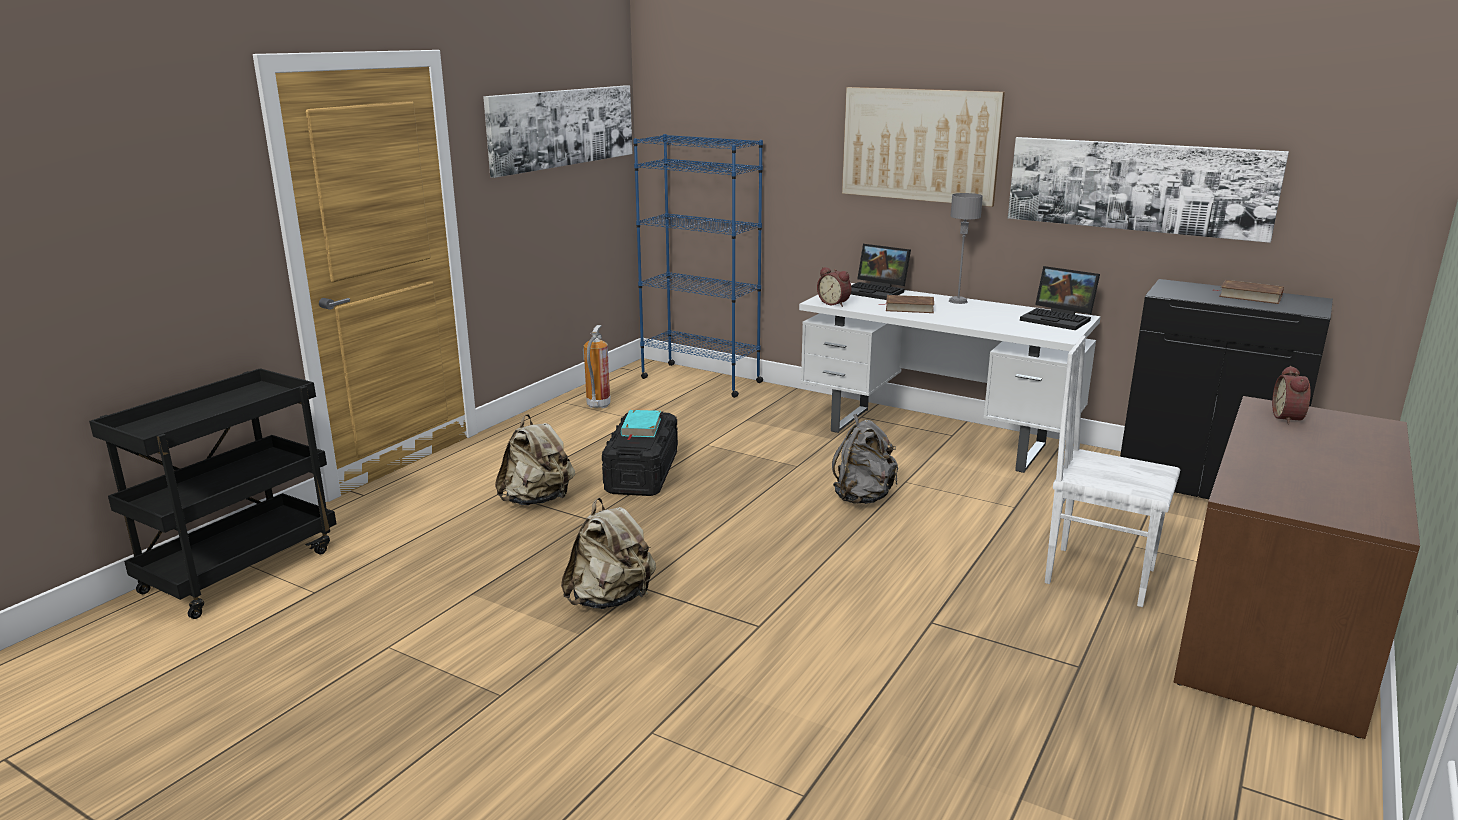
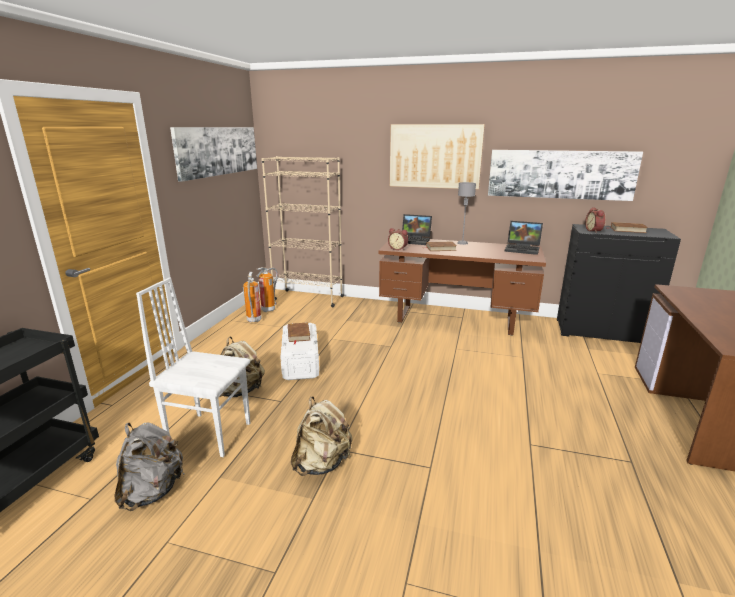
camera: 15 degrees left, 0 degrees up
(628, 391) = (269, 309): none -> fire extinguisher
(641, 427) = (298, 334): turquoise book -> brown book
(642, 473) = (300, 362): black storage box -> white storage box
(700, 380) = (308, 298): blue bookcase -> beige bookcase
(863, 497) = (439, 362): grey backpack -> grey backpack (152, 491)
(937, 438) = (456, 320): white desk -> brown desk
(1099, 575) = (594, 394): white chair -> white chair (210, 433)
(1289, 418) = (693, 295): alarm clock -> alarm clock (594, 231)

